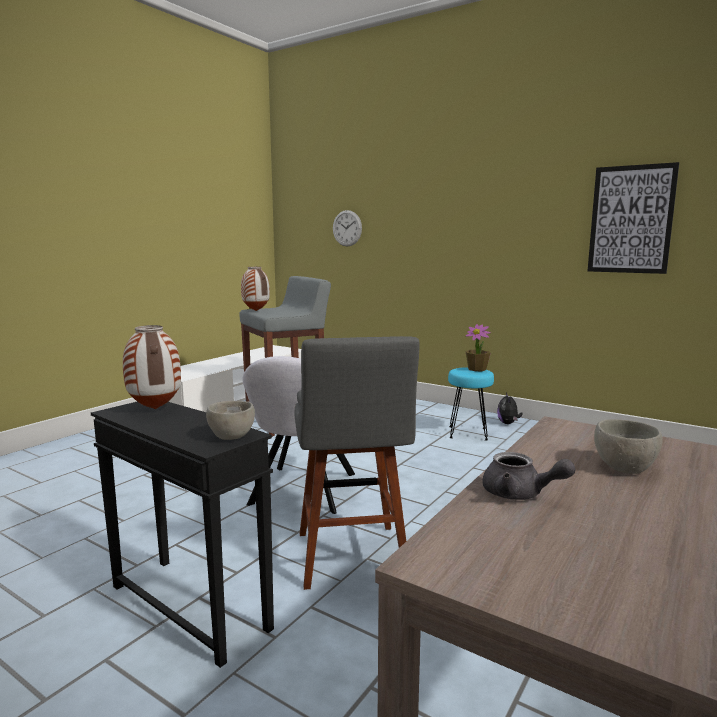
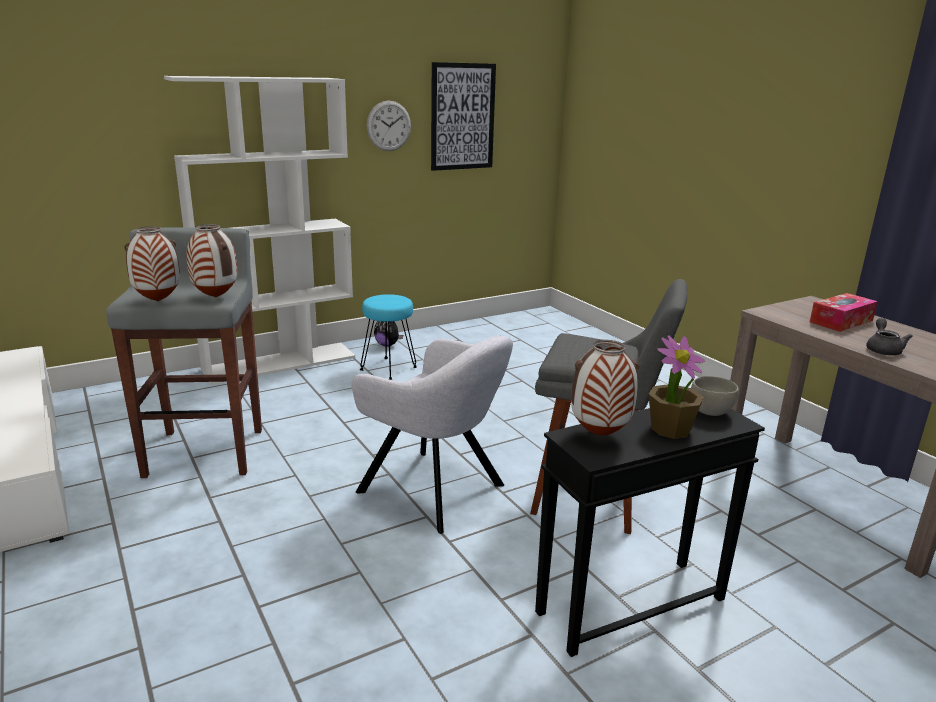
camera: 65 degrees left, 10 degrees up
(275, 314) = (216, 297): none -> vase
(347, 228) = (89, 129): wall clock -> wall clock (389, 126)
(422, 406) = (280, 363): none -> white bookcase
(477, 369) = (386, 296): potted plant -> potted plant (671, 429)
(520, 494) = (883, 349): grey teapot -> grey teapot turned 45 degrees counterclockwise
(622, 467) = (841, 321): grey bowl -> tissue box

